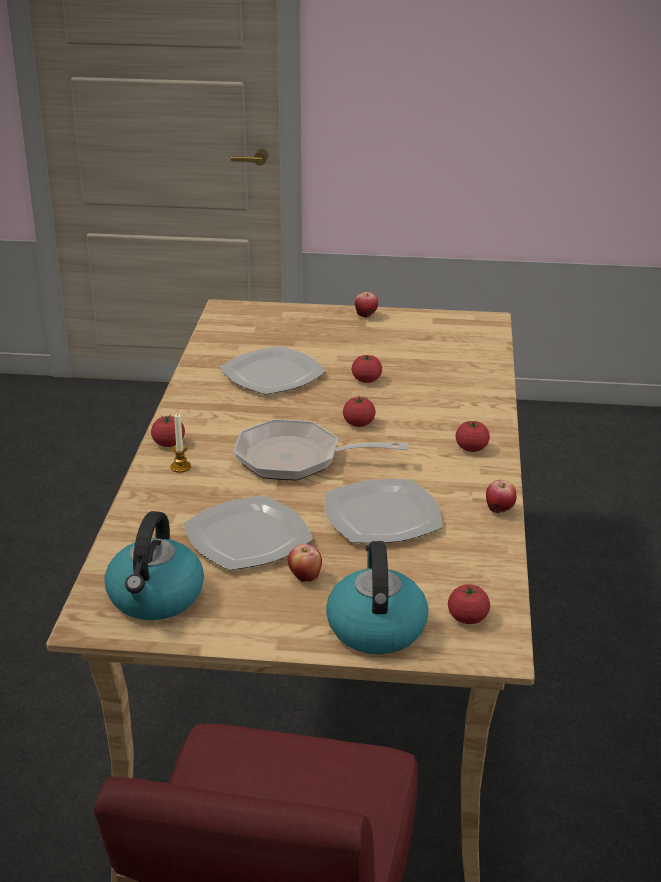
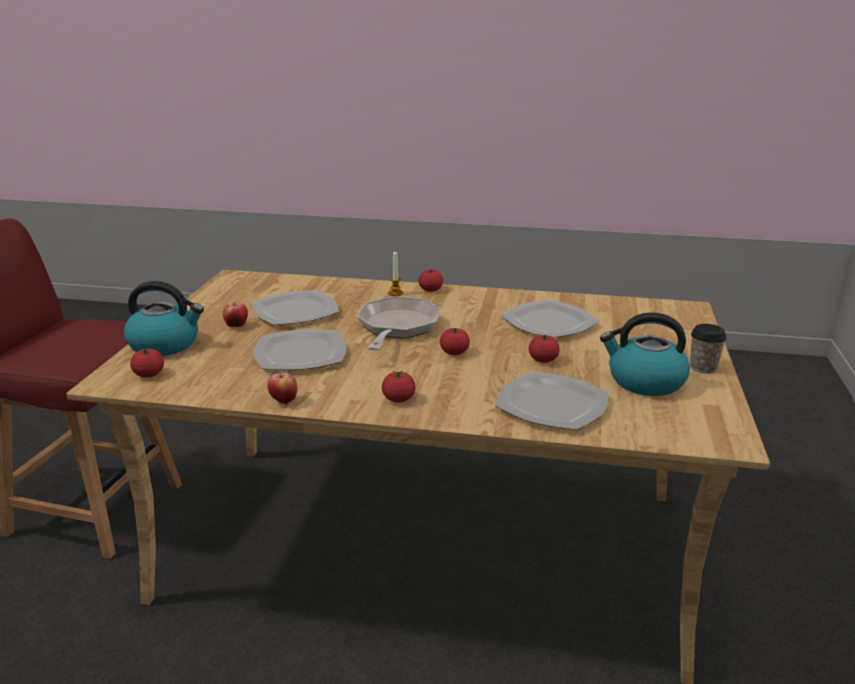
camera: 95 degrees right, 5 degrees down
(155, 598) = (243, 289): kettle -> kettle (644, 381)
(366, 316) = (703, 368): apple -> cup
(457, 378) = (552, 405): none -> plate

